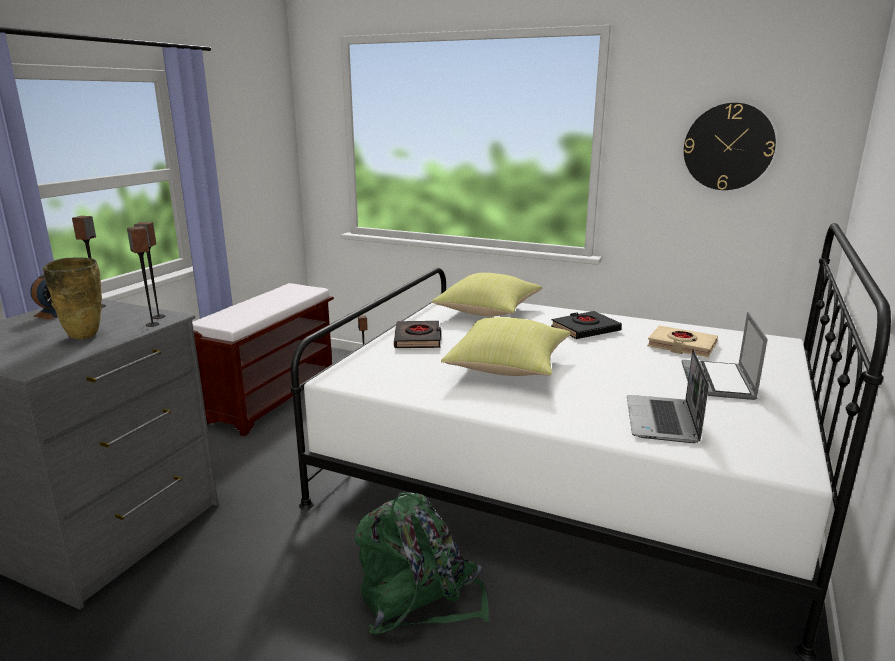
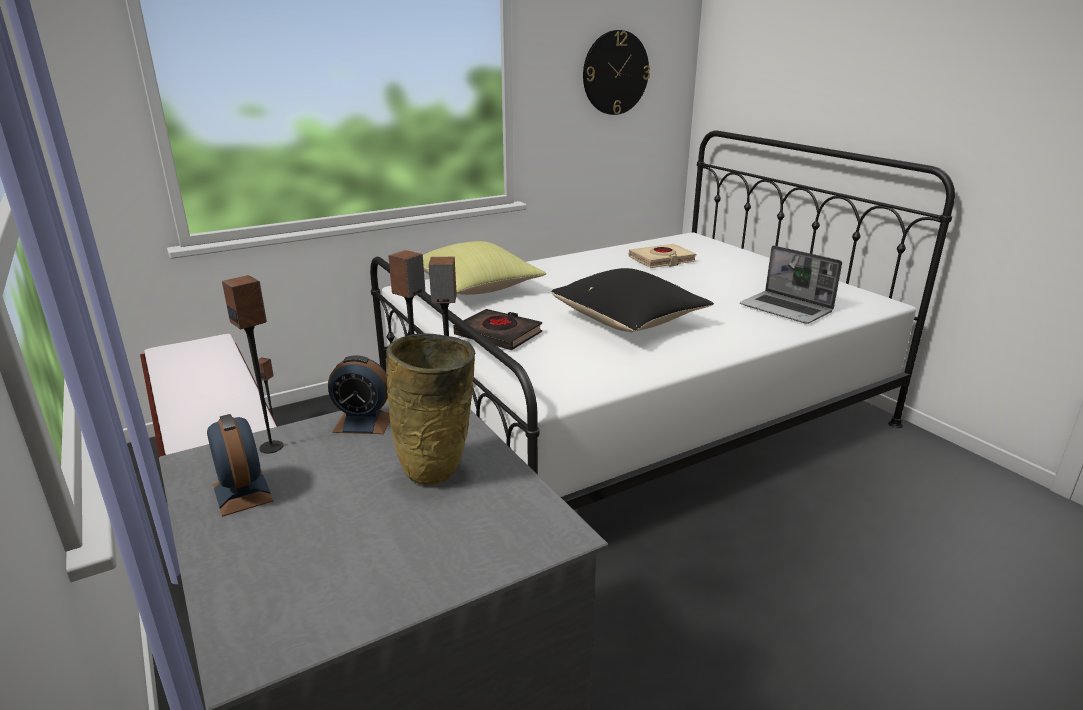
camera: 55 degrees left, 5 degrees up
(134, 313) = (363, 423): none -> alarm clock
(419, 597) = (747, 554): green backpack -> none
(508, 369) = (630, 322): yellow pillow -> black pillow
(585, 329) = (582, 273): black book -> none
(718, 382) = (739, 274): laptop -> none

